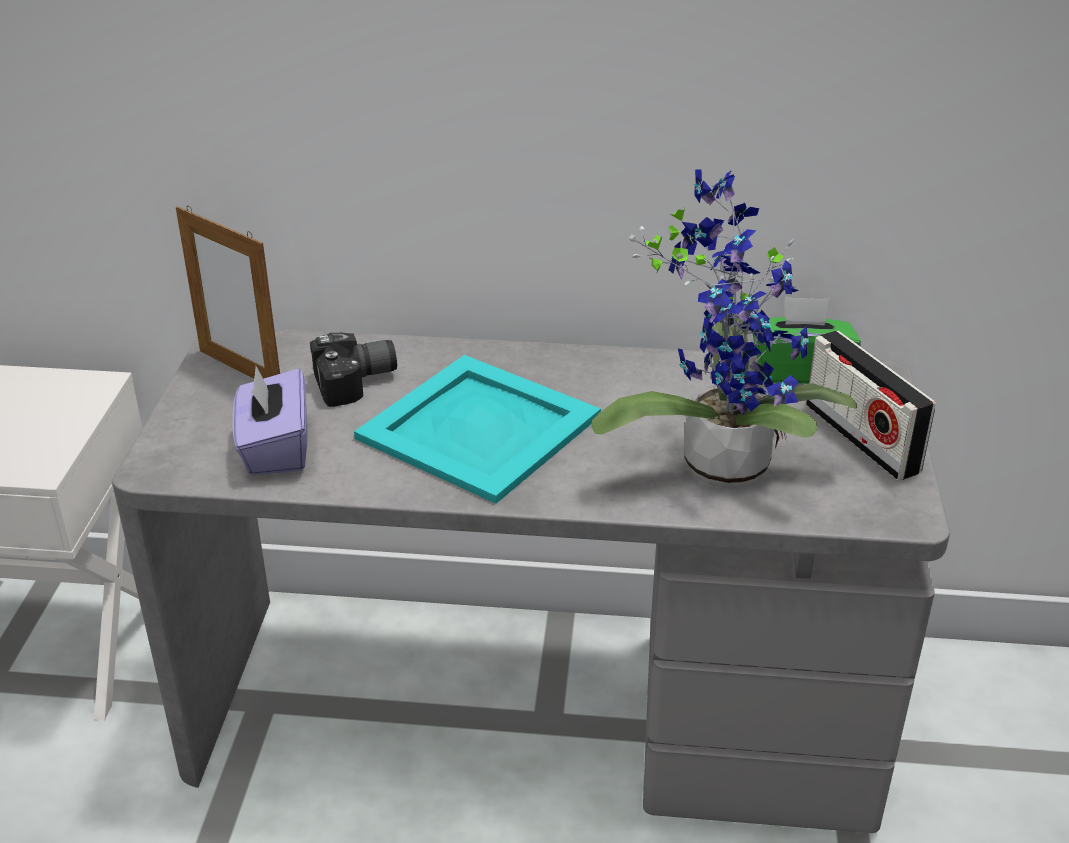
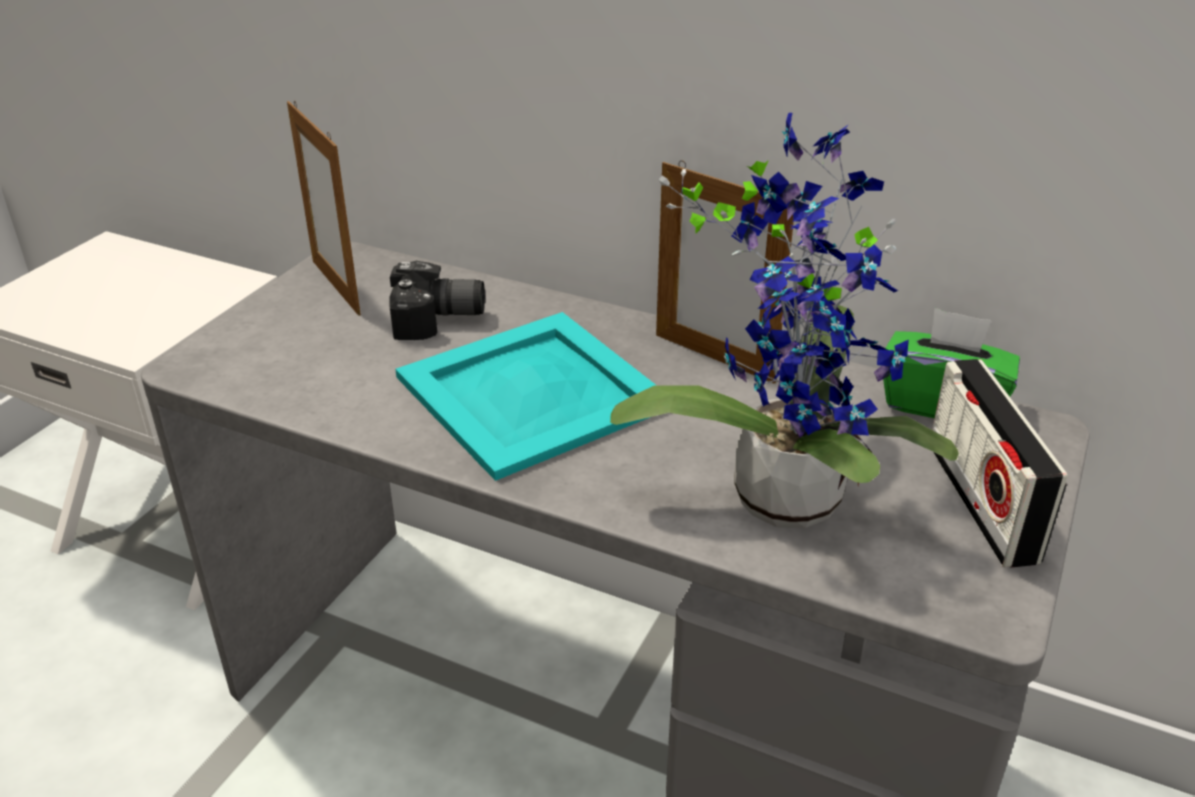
camera: 20 degrees right, 0 degrees up
(275, 449) = (312, 371): purple tissue box -> none
(608, 369) = (714, 358): none -> picture frame

